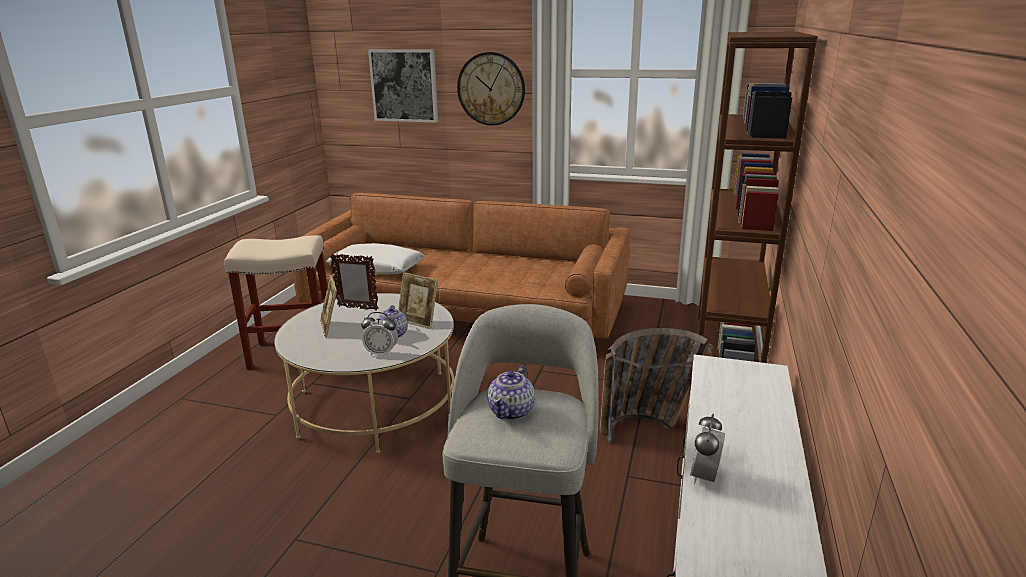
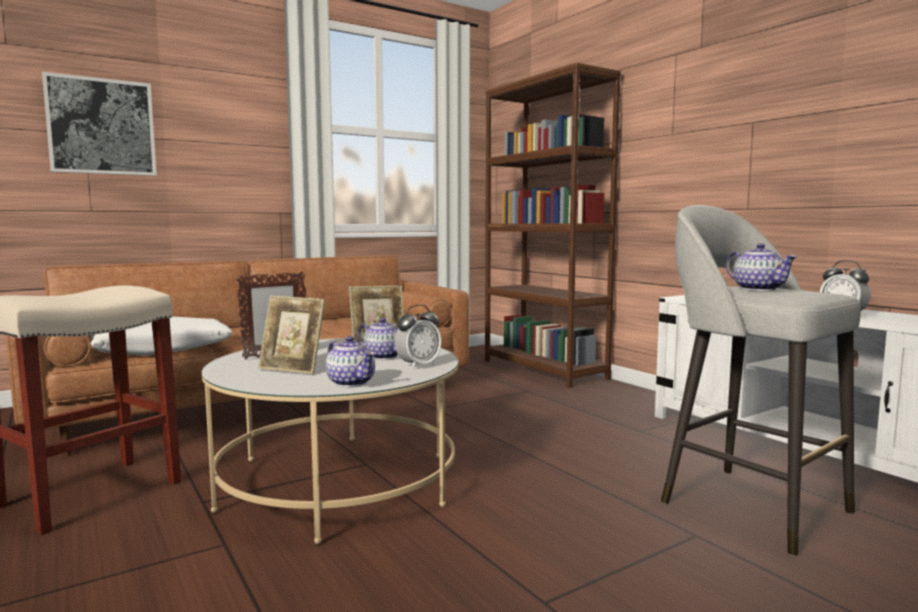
camera: 50 degrees left, 15 degrees down
(318, 354) = (351, 382): none -> teapot
(491, 89) = (230, 138): wall clock -> none
(648, 428) = (586, 407): basket -> none

